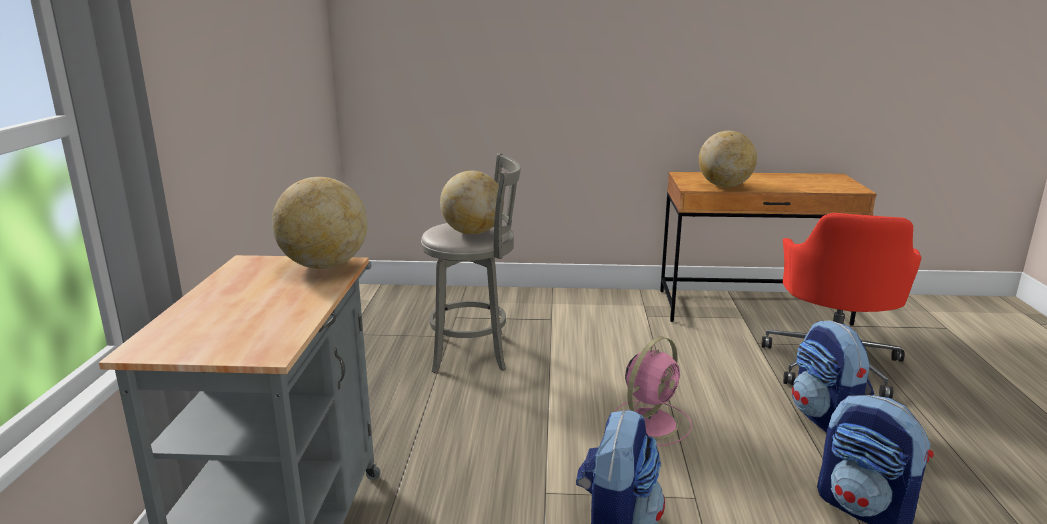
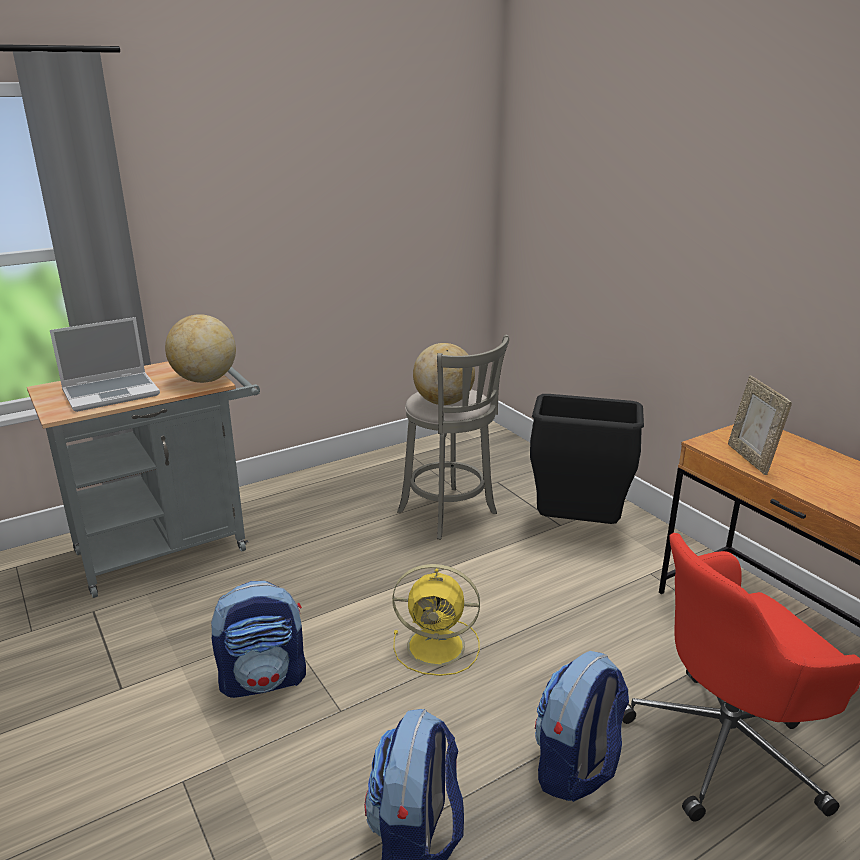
camera: 55 degrees right, 5 degrees up
(260, 313) = (112, 393): none -> laptop
(561, 315) = (577, 527): none -> black trash can
(651, 422) = (438, 646): pink fan -> yellow fan
(725, 186) = (751, 459): globe -> picture frame

